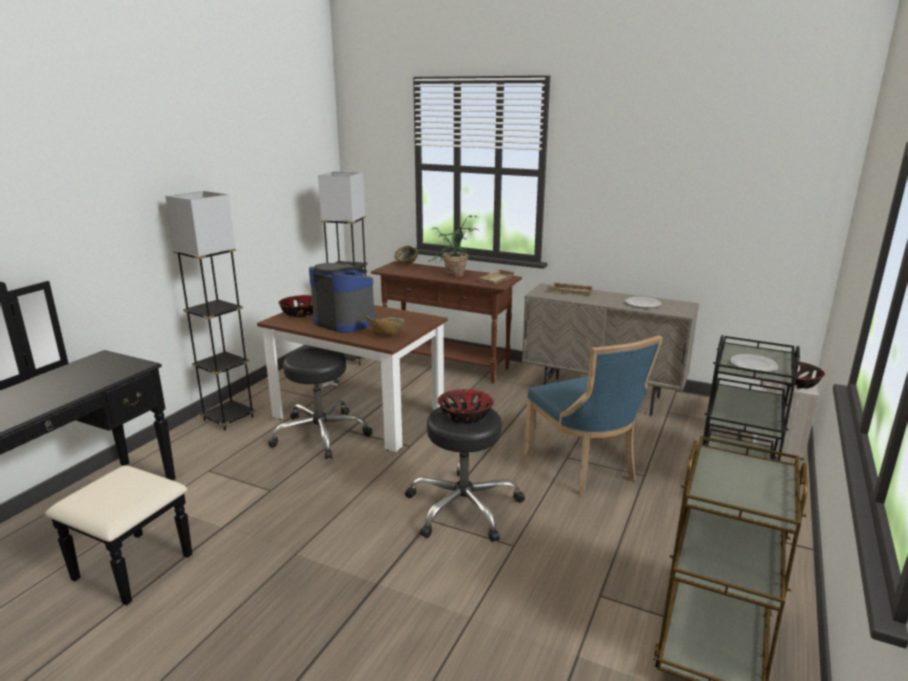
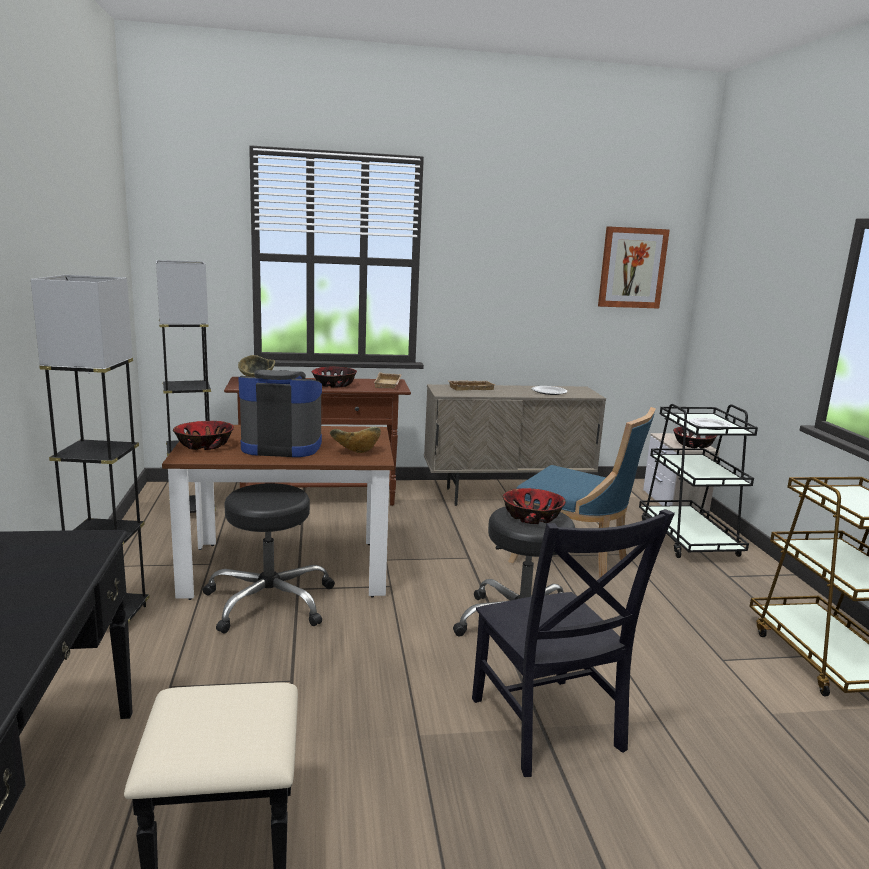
camera: 35 degrees left, 5 degrees down
(380, 585) = (548, 728): none -> black chair
(453, 276) = (334, 385): potted plant -> bowl
(769, 181) = (632, 268): none -> picture

